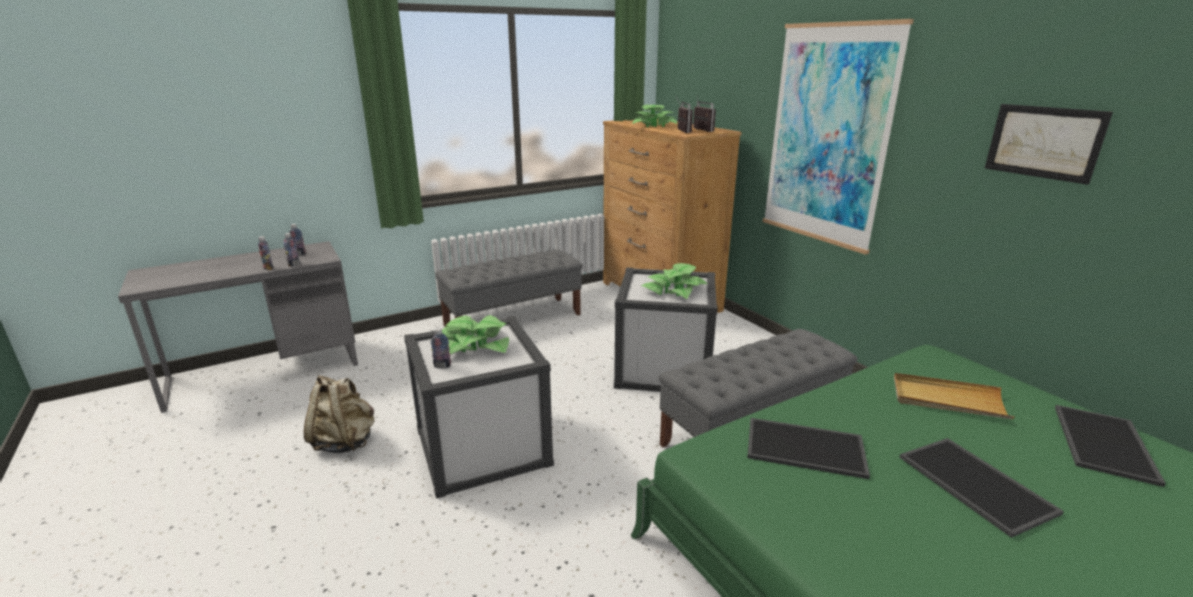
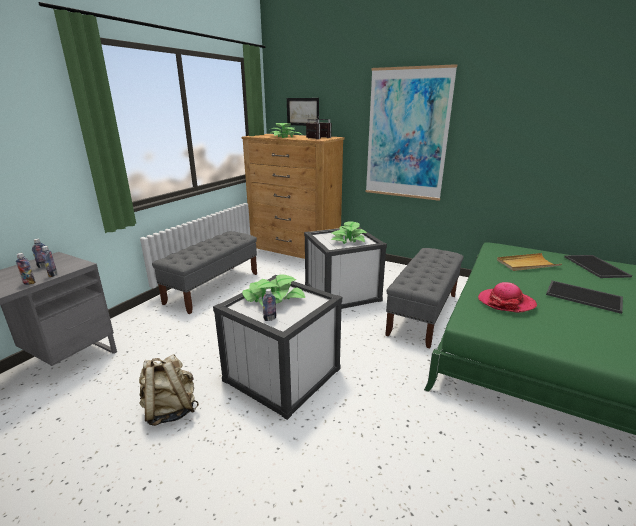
camera: 30 degrees left, 0 degrees up
(806, 447) = (506, 302): tray -> hat
(1044, 142) = (535, 127): picture -> picture (302, 111)

